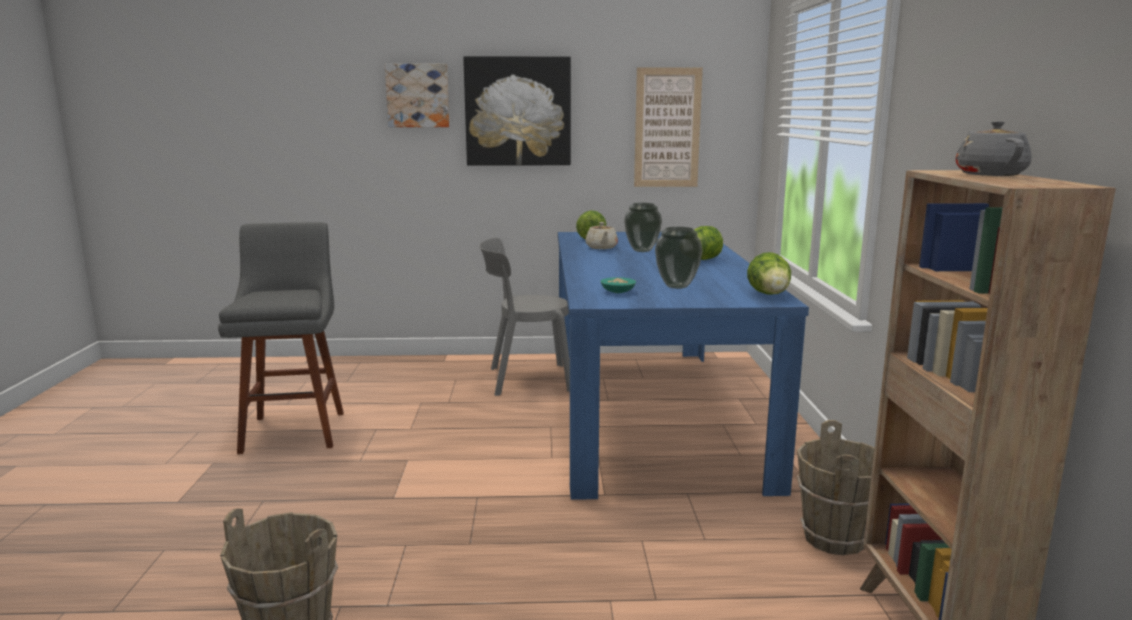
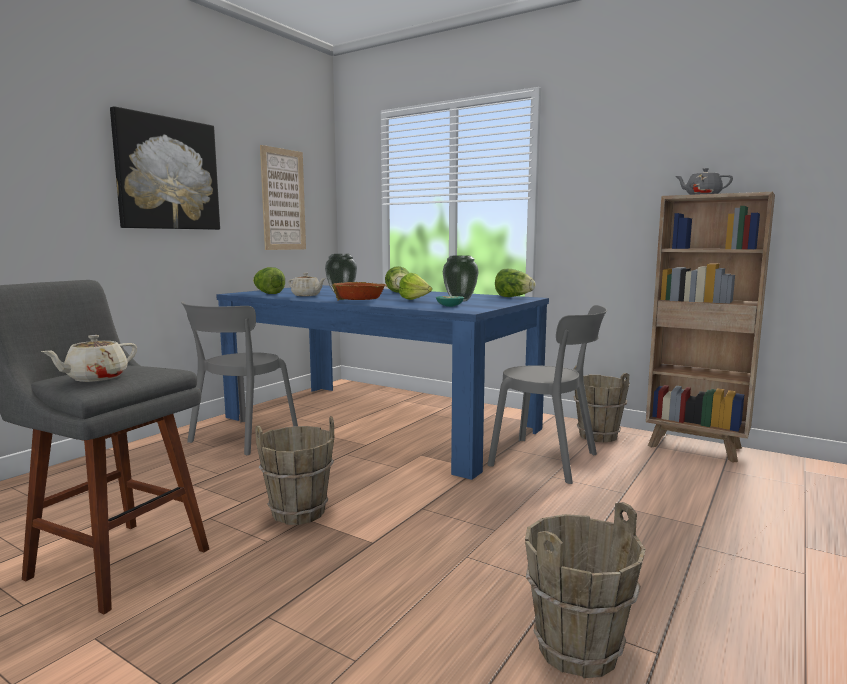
camera: 55 degrees left, 5 degrees down
(259, 297) = (95, 378): none -> beige teapot
(415, 452) = (298, 512): none -> brown bucket
(418, 95) = (57, 143): picture -> none
(596, 265) = (360, 301): none -> bowl
(641, 276) = (416, 300): none -> lettuce
(687, 526) = (549, 460): none -> grey chair

